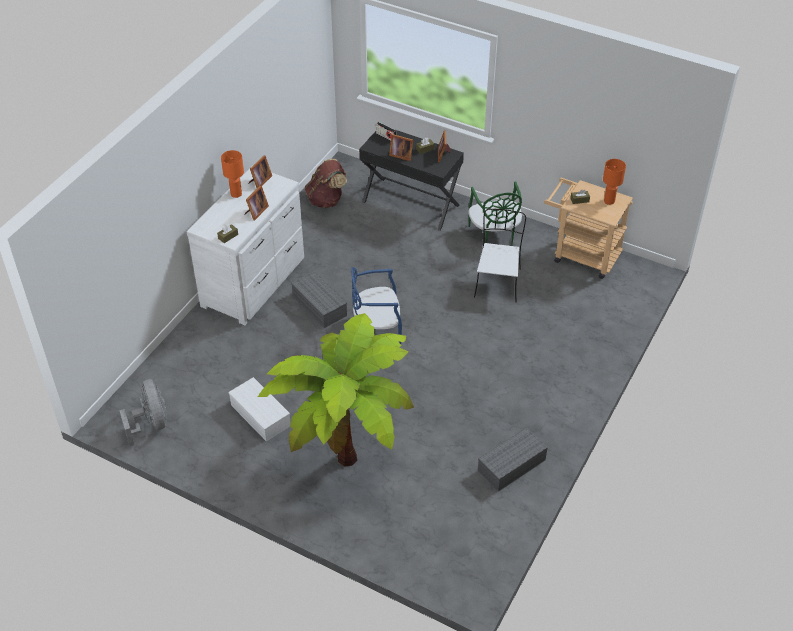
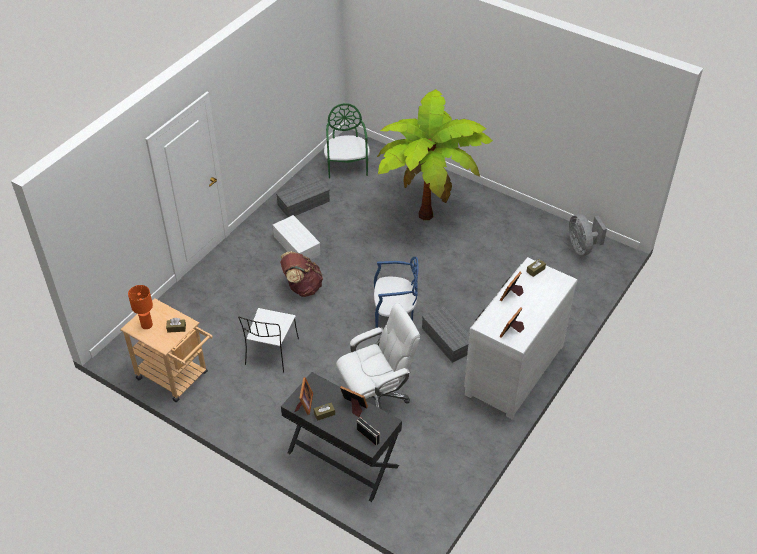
camera: 175 degrees left, 0 degrees up
(236, 194) = (535, 316): orange table lamp -> none
(261, 415) = (494, 248): white storage box -> white storage box (296, 245)
(327, 200) = (440, 471): brown backpack -> brown backpack (302, 287)
(387, 251) = (377, 396): none -> white office chair
(494, 235) = (259, 408): green chair -> green chair (347, 166)

